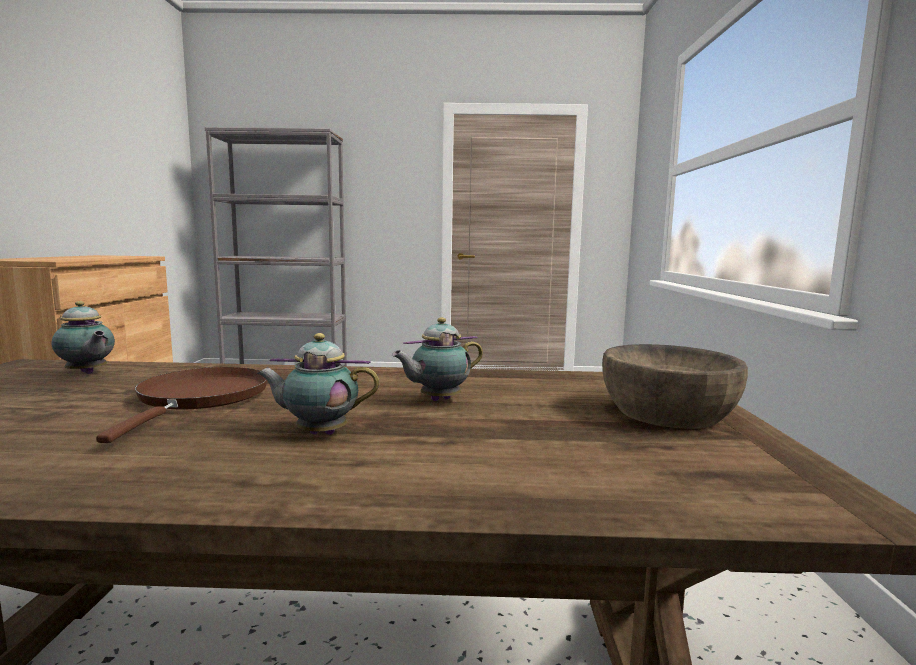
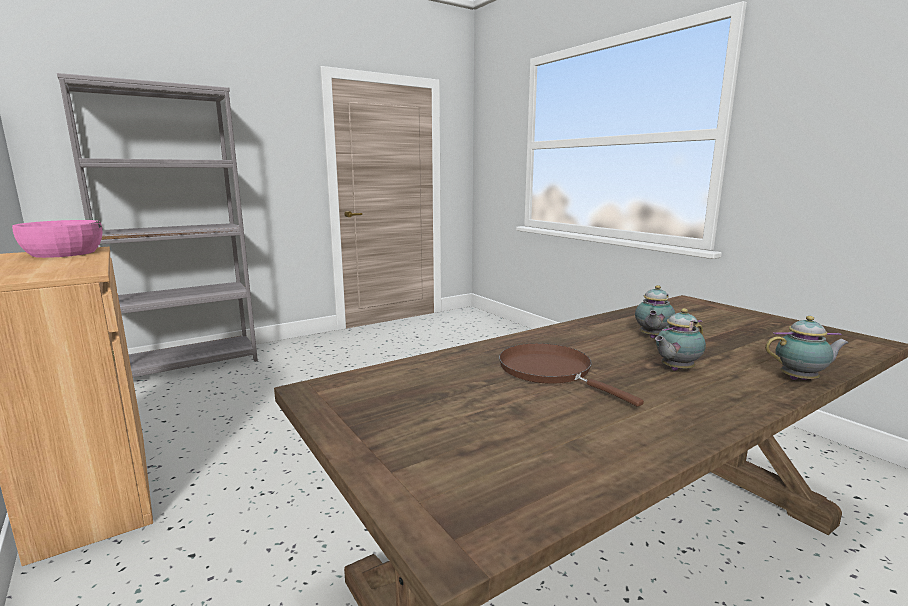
camera: 35 degrees left, 5 degrees up
(87, 373) = (400, 379): teapot -> teapot (801, 380)
(118, 256) = (64, 253): none -> pink bowl
(667, 412) = (738, 318): brown bowl -> none

